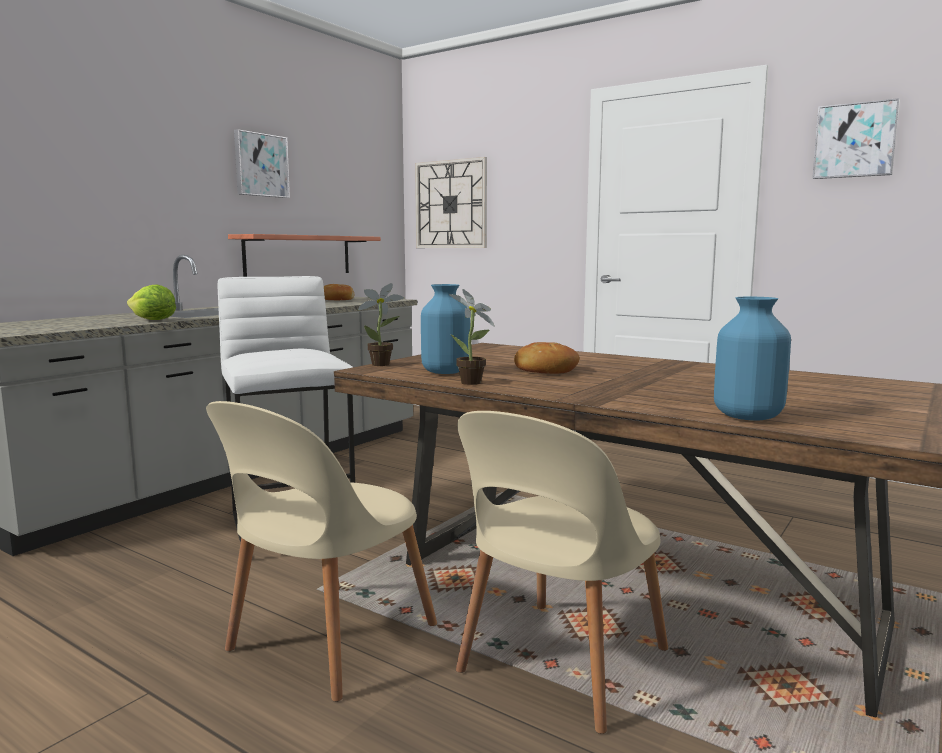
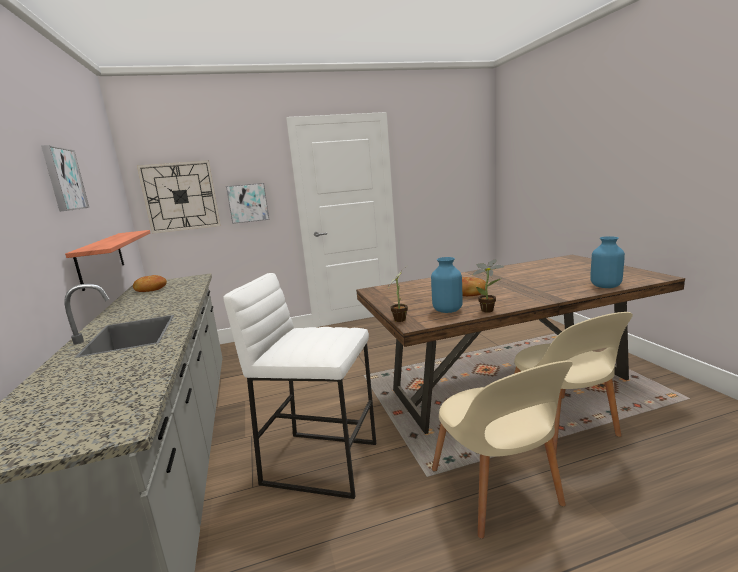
camera: 50 degrees left, 5 degrees up
(153, 320) = (153, 356): lettuce -> none
(855, 140) = (428, 152): picture -> picture (248, 203)

